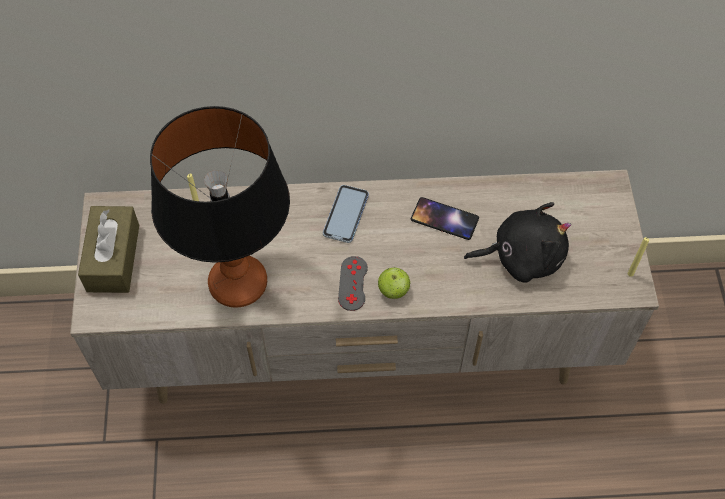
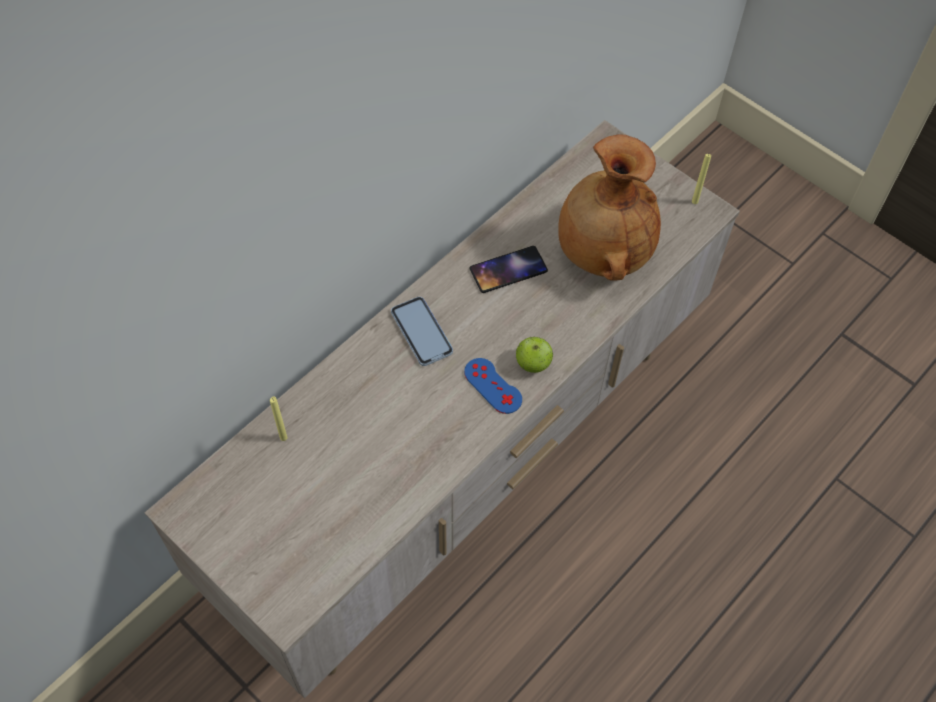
camera: 45 degrees left, 0 degrees up
(113, 258) = (247, 547): brown tissue box -> none
(239, 284) = (395, 470): table lamp -> none
(353, 283) = (493, 386): grey game controller -> blue game controller
(521, 256) = (602, 252): black plush toy -> brown vase

